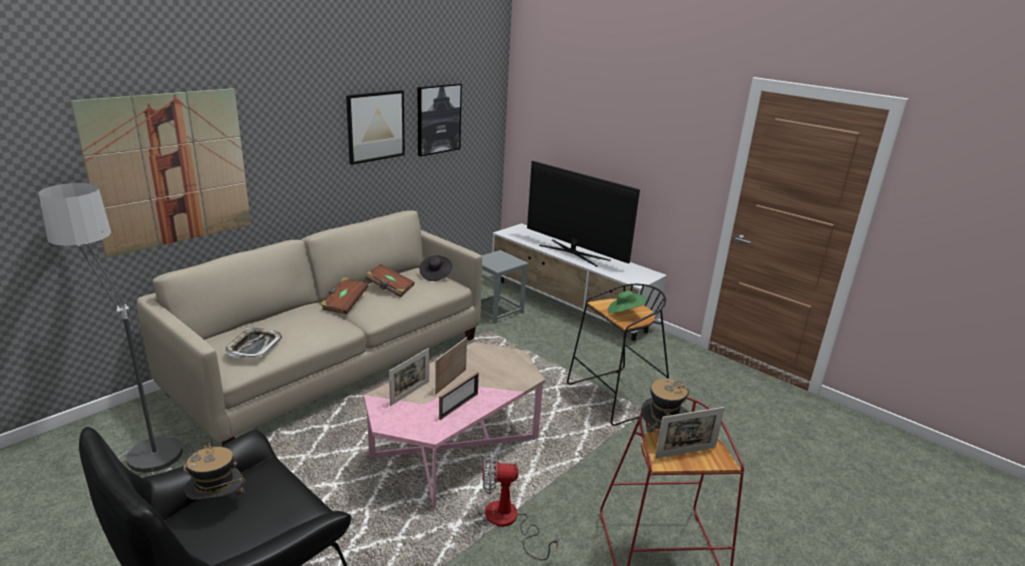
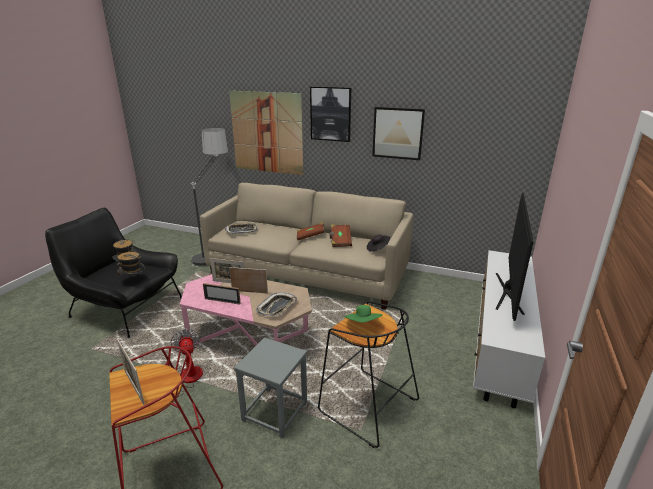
camera: 70 degrees right, 0 degrees up
(438, 119) = (461, 138): picture -> picture (331, 114)
(496, 310) = (440, 308): grey stool -> grey stool (275, 412)
(505, 370) = (277, 307): none -> tray
(660, 435) = (159, 371): hat -> hat (133, 281)

